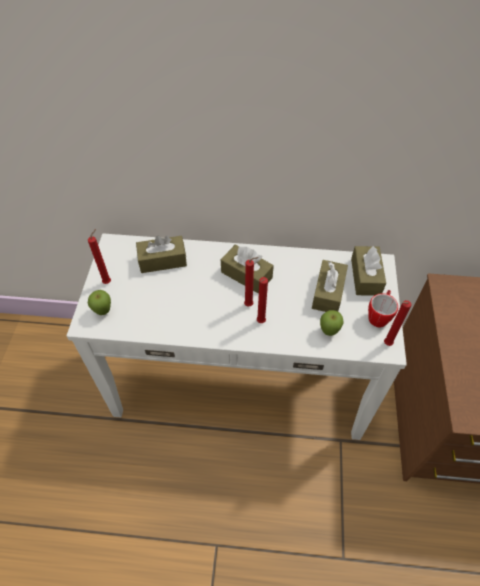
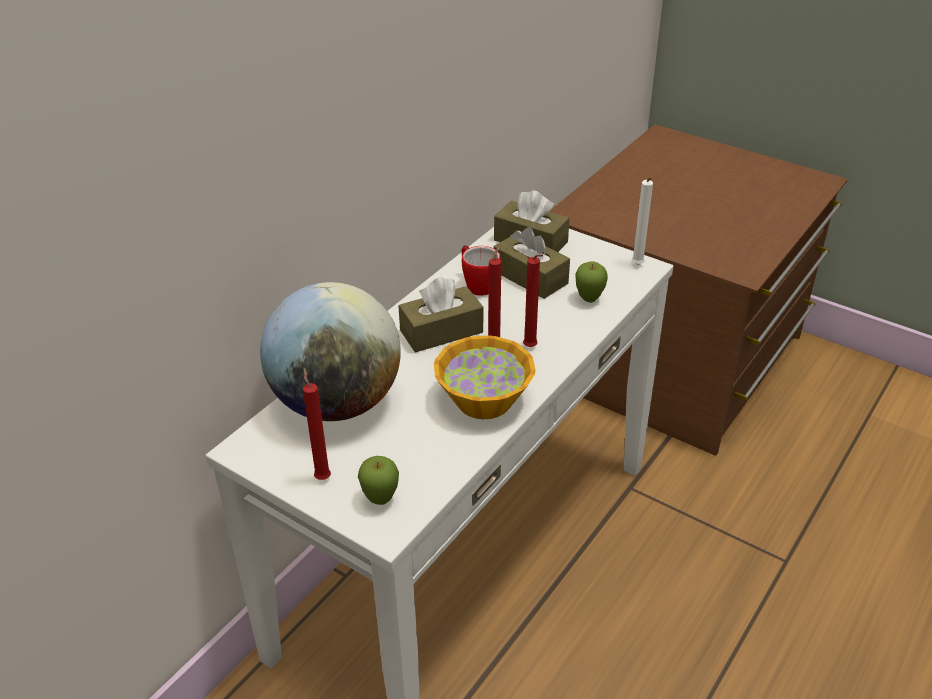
camera: 60 degrees left, 15 degrees down
(162, 260) = (337, 402): brown tissue box -> globe
(200, 320) = (484, 401): none -> bowl
(379, 316) = (595, 255): mug -> mug (477, 285)
(386, 344) = (637, 266): red candle -> white candle

